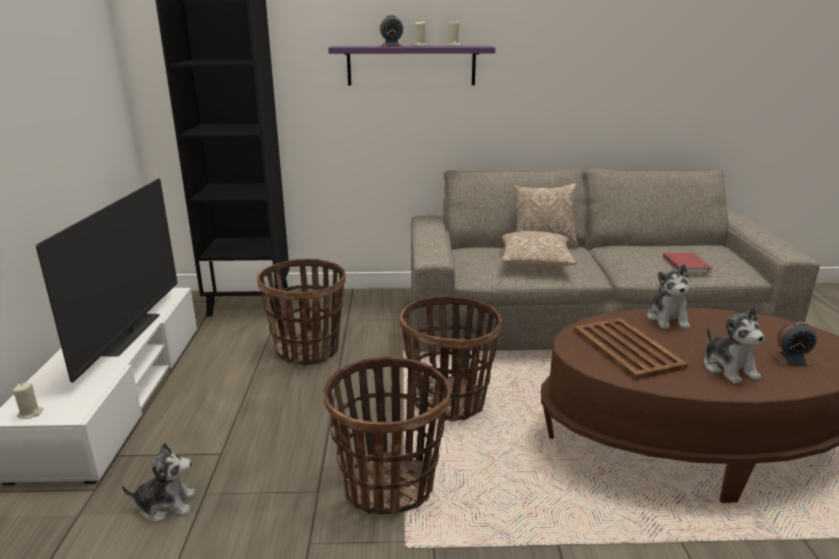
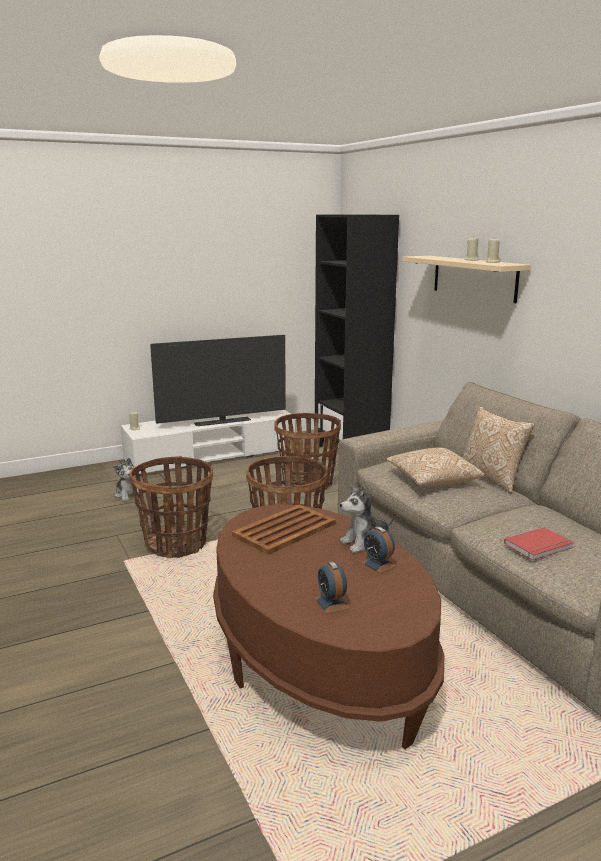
camera: 65 degrees right, 5 degrees down
(391, 46) = (452, 258): alarm clock -> alarm clock (378, 564)
(411, 65) = (474, 278): purple shelf -> beige shelf
(728, 369) = (283, 572): plush toy -> none

